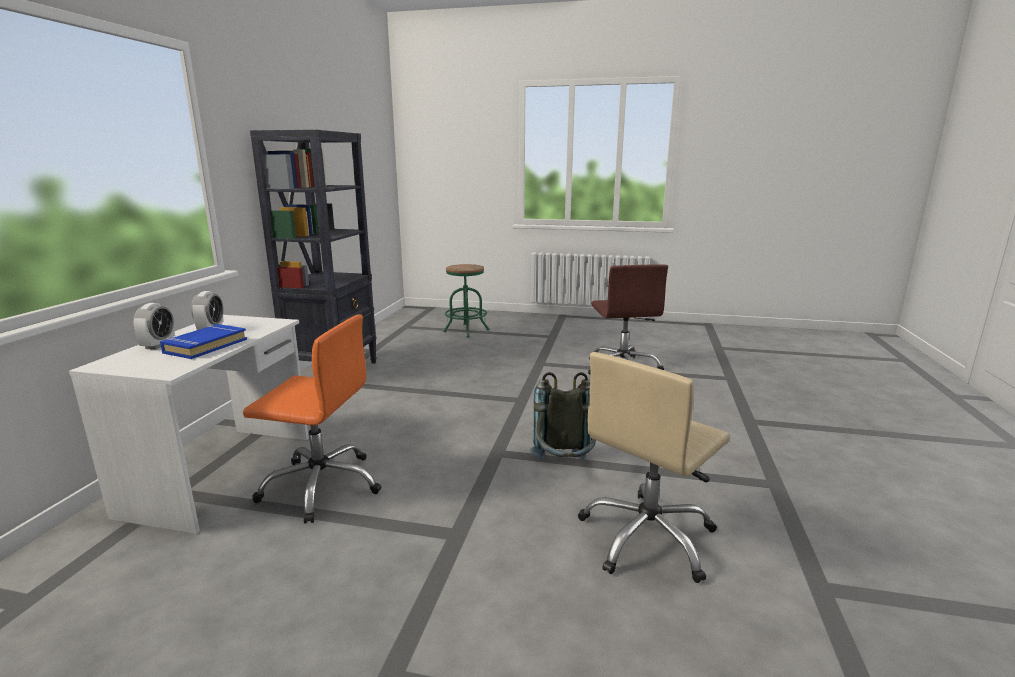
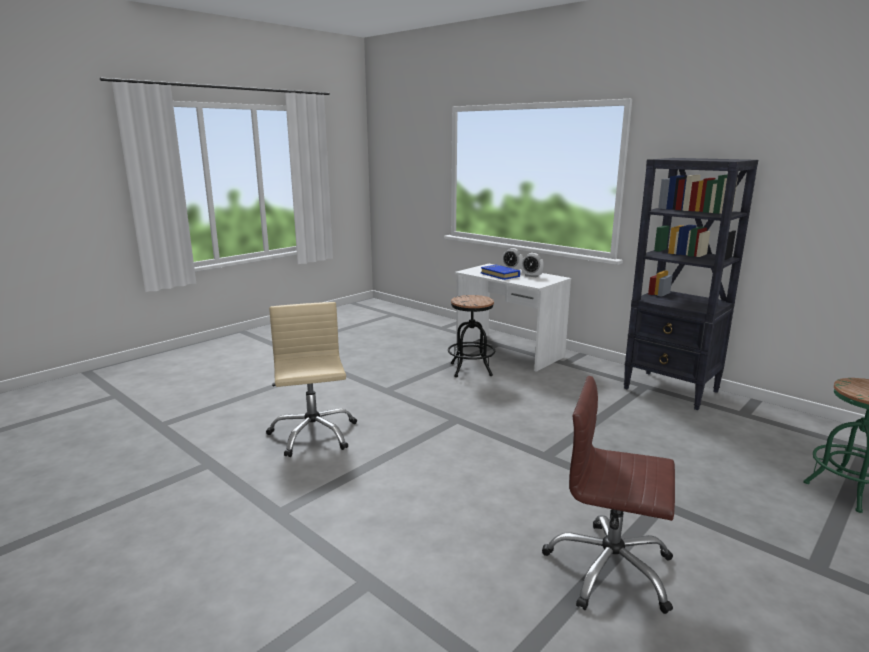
camera: 120 degrees right, 0 degrees up
(322, 485) = (471, 369): orange office chair -> black stool
(564, 468) = (410, 435): grey backpack -> none

